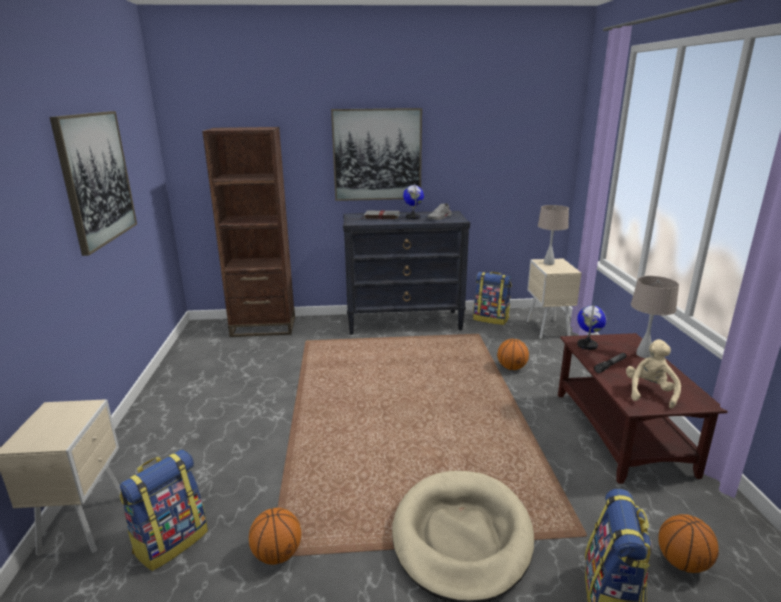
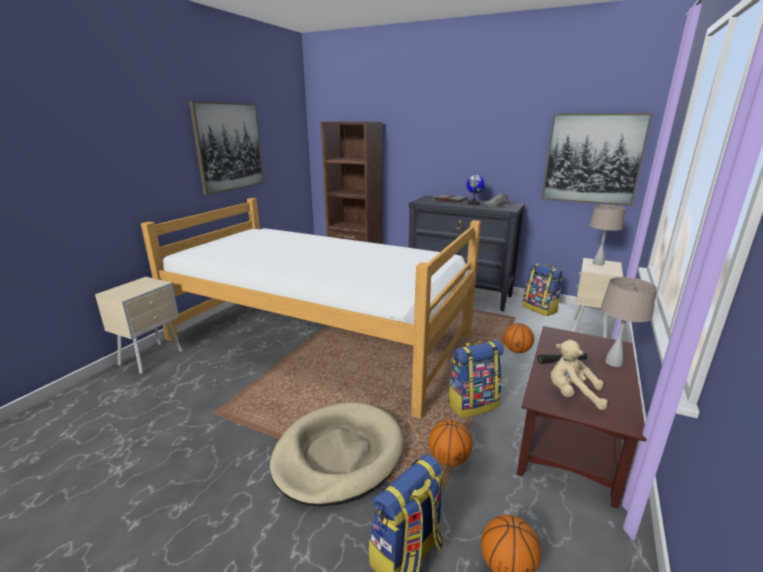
camera: 30 degrees right, 0 degrees up
(171, 541) = (177, 383): backpack -> backpack (472, 404)
(277, 555) = (218, 414): basketball -> basketball (449, 459)
(301, 415) = (320, 337): none -> bed
(377, 155) = (456, 148): picture -> picture (592, 159)
(587, 345) = (560, 339): globe -> none
(649, 392) = (572, 394): beige plush toy -> beige plush toy turned 120 degrees counterclockwise

